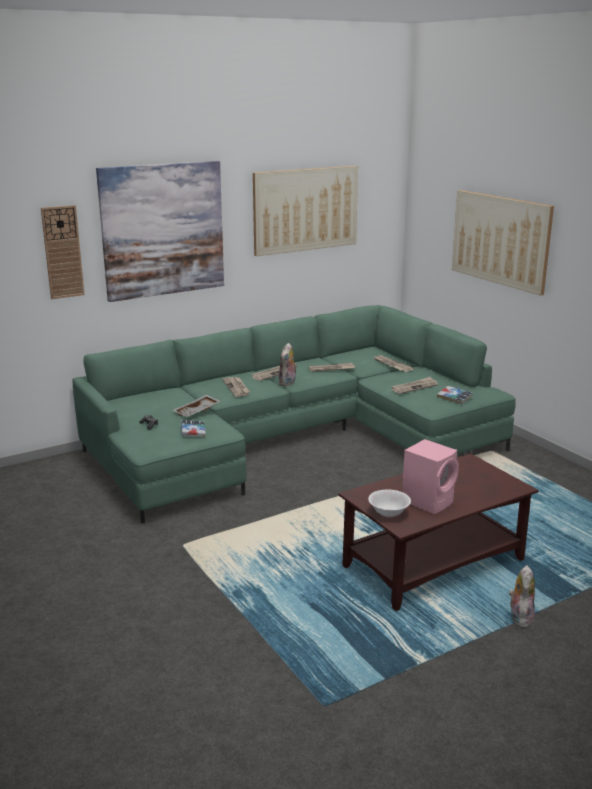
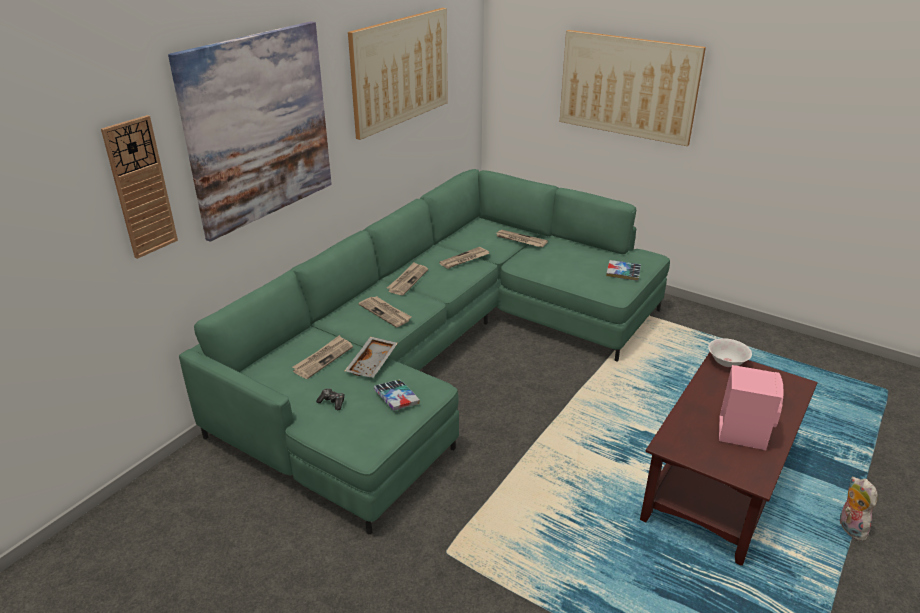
camera: 25 degrees left, 10 degrees up
(288, 383) = (435, 291): plush toy -> none
(388, 513) = (724, 464): white bowl -> white bowl (727, 362)
(414, 387) = (572, 267): newspaper -> newspaper (323, 358)

